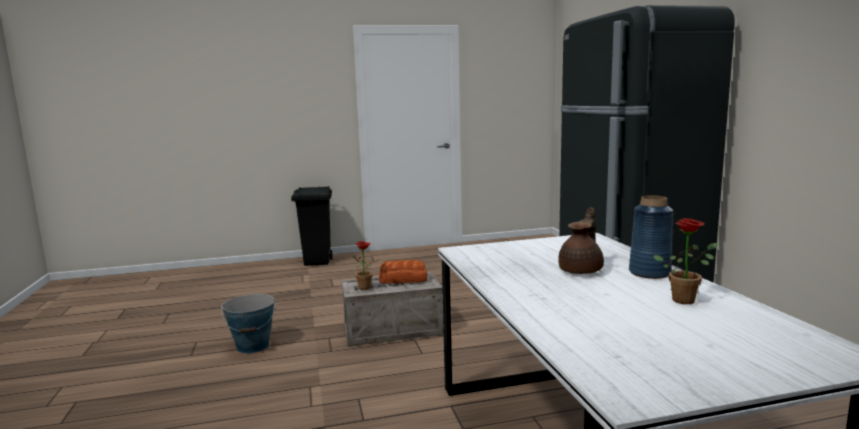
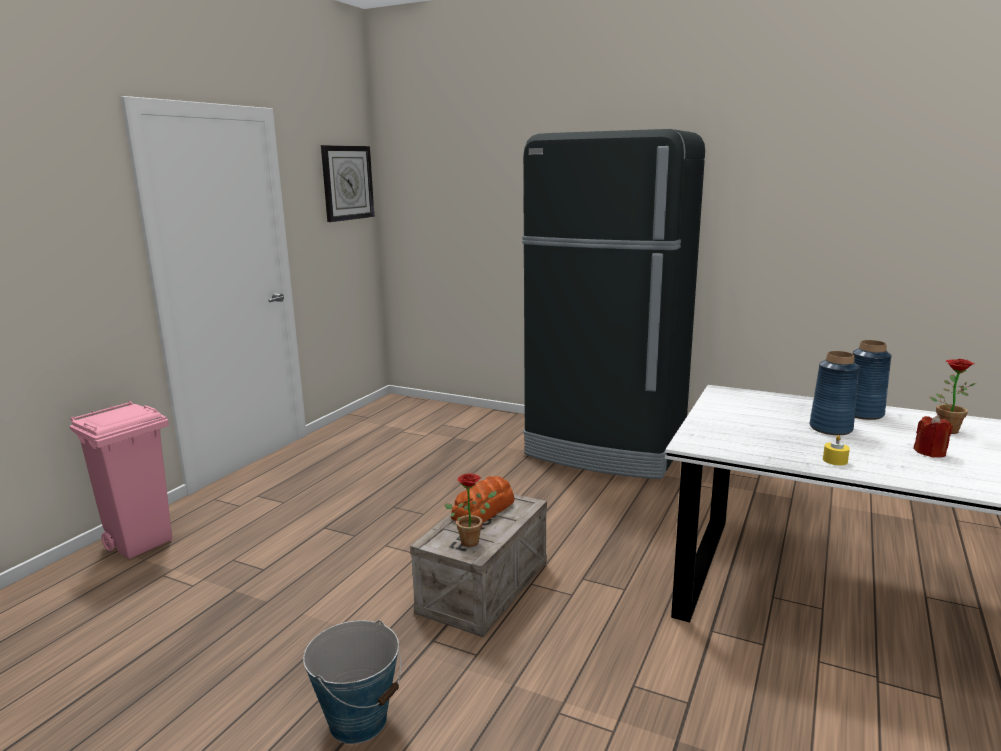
camera: 50 degrees left, 5 degrees up
(318, 262) = (141, 543): black trash can -> pink trash can
(509, 280) = (835, 460): none -> yellow candle
(523, 73) = (347, 183): none -> wall clock
(582, 270) = (831, 428): brown teapot -> blue vase
(600, 301) = (930, 452): none -> red candle

